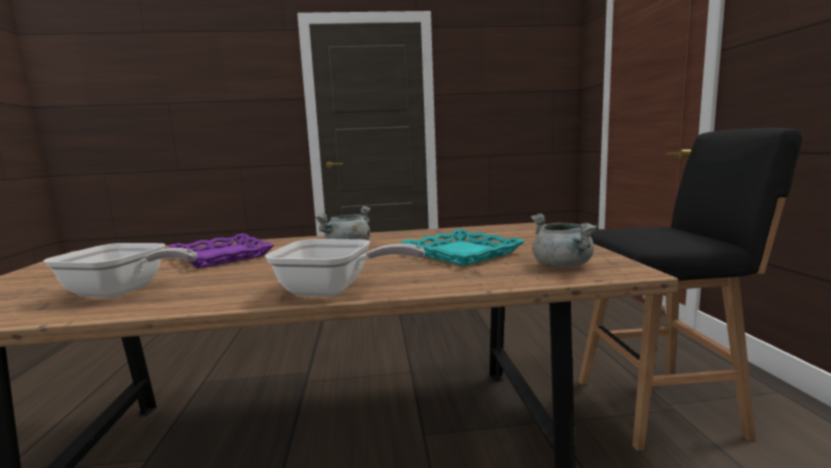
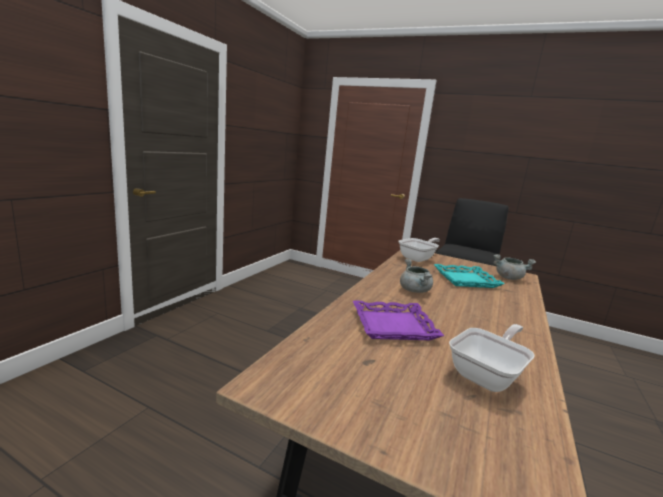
camera: 60 degrees left, 5 degrees up
(334, 291) = (525, 320): frying pan -> frying pan (418, 258)

